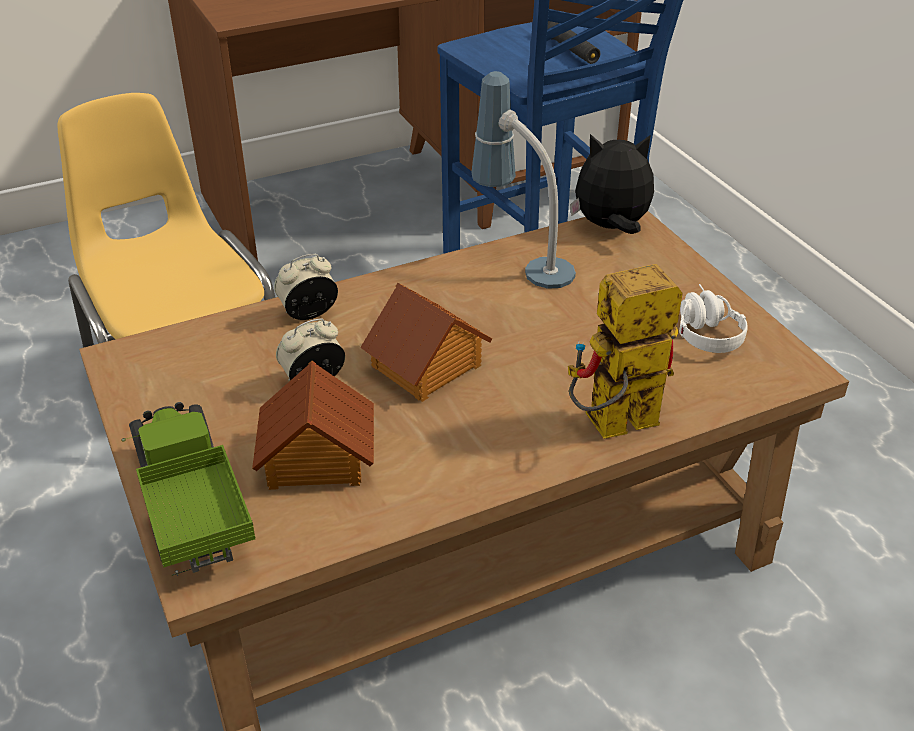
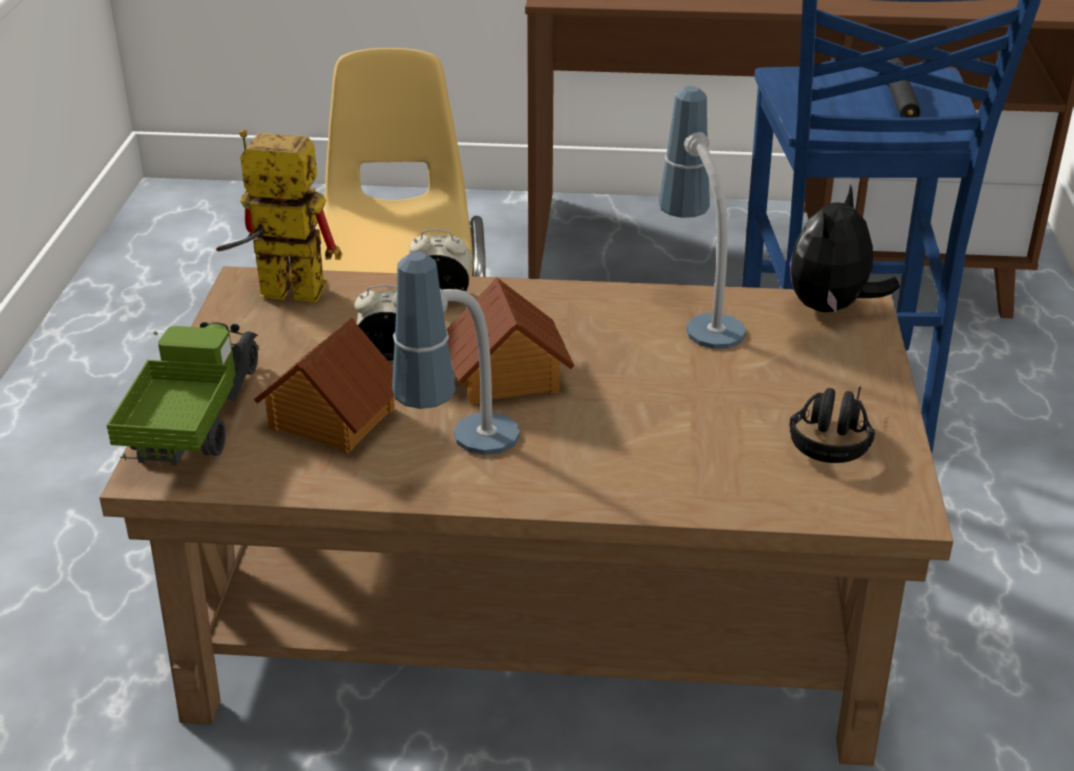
camera: 30 degrees right, 5 degrees down
(458, 453) = (460, 459): none -> table lamp
(611, 227) = (831, 308): plush toy -> plush toy turned 90 degrees counterclockwise
(611, 428) = (632, 490): toy robot -> toy robot (277, 292)
(703, 329) = (832, 435): white headphones -> black headphones

